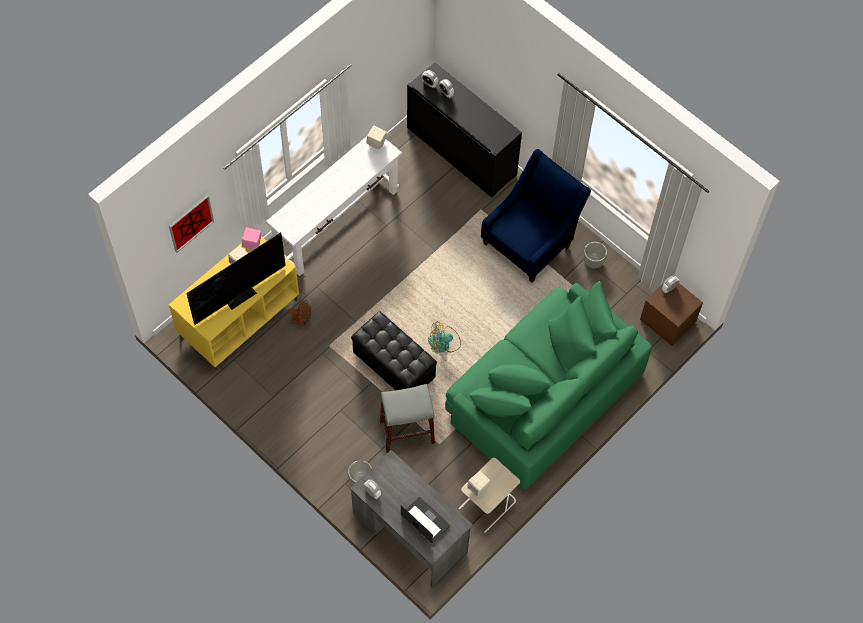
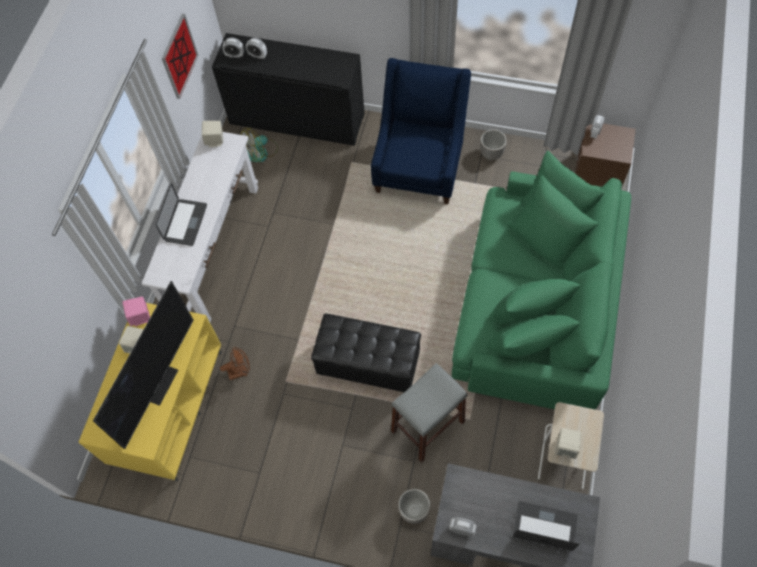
camera: 25 degrees left, 0 degrees up
(190, 223) = (50, 329): picture -> picture (179, 56)
(320, 194) = (186, 223): none -> laptop
(444, 343) = (403, 310): fan -> fan (261, 152)

